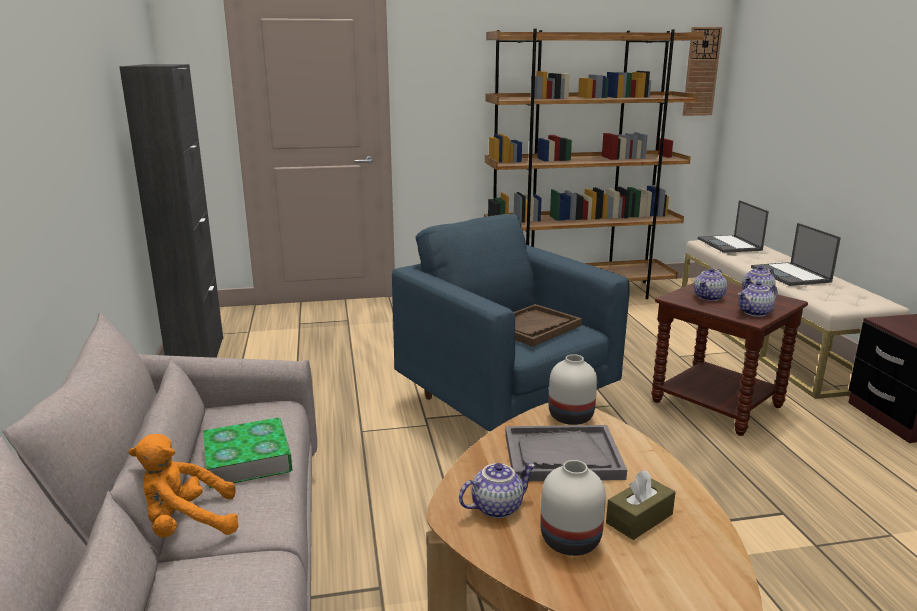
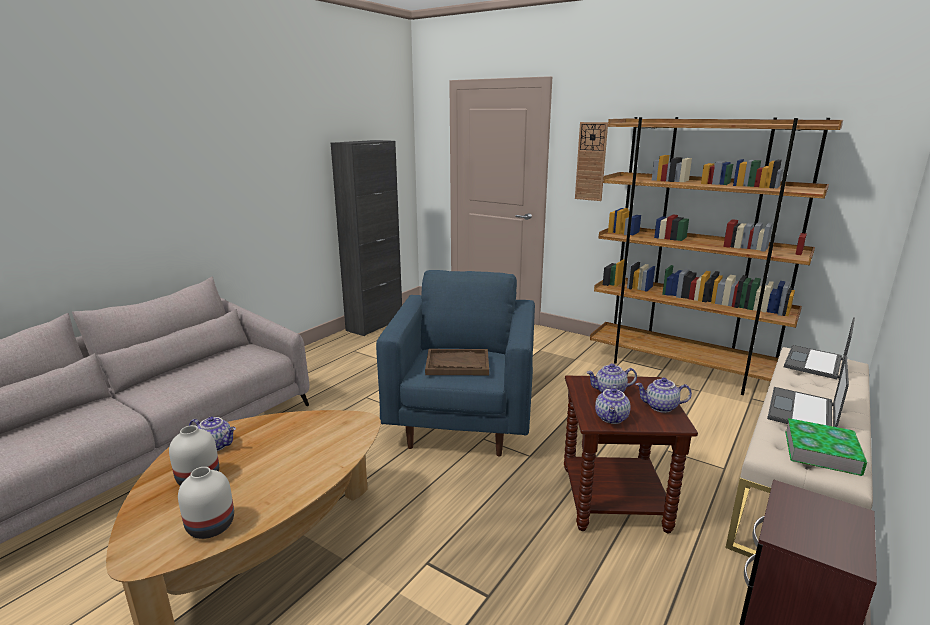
camera: 45 degrees right, 0 degrees up
(185, 526) = (139, 387): orange plush toy -> none
(248, 459) = (207, 372): book -> book (821, 452)
(562, 456) = (297, 441): grey tray -> none
(572, 416) = (355, 425): white vase -> white vase (212, 527)
(639, 518) = (244, 492): brown tissue box -> none
(701, 72) = (877, 164): wall clock -> wall clock (591, 161)
(755, 313) = (612, 418): teapot -> teapot turned 90 degrees counterclockwise

